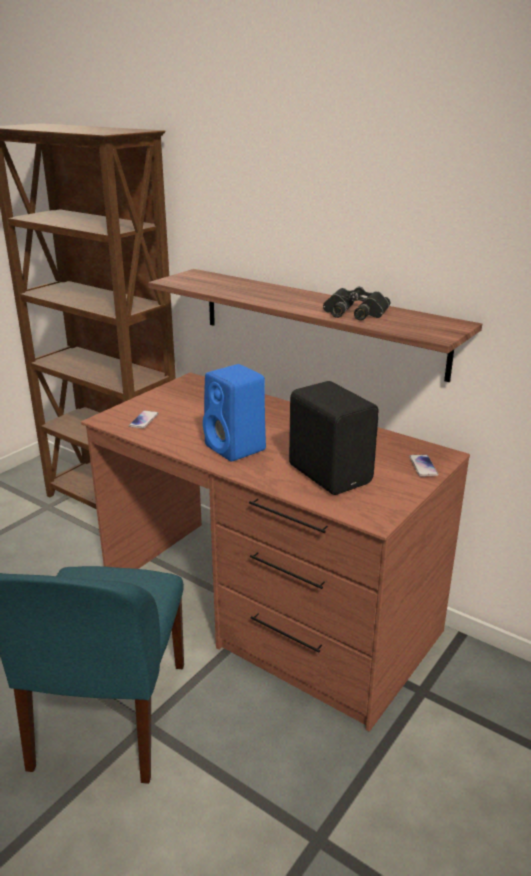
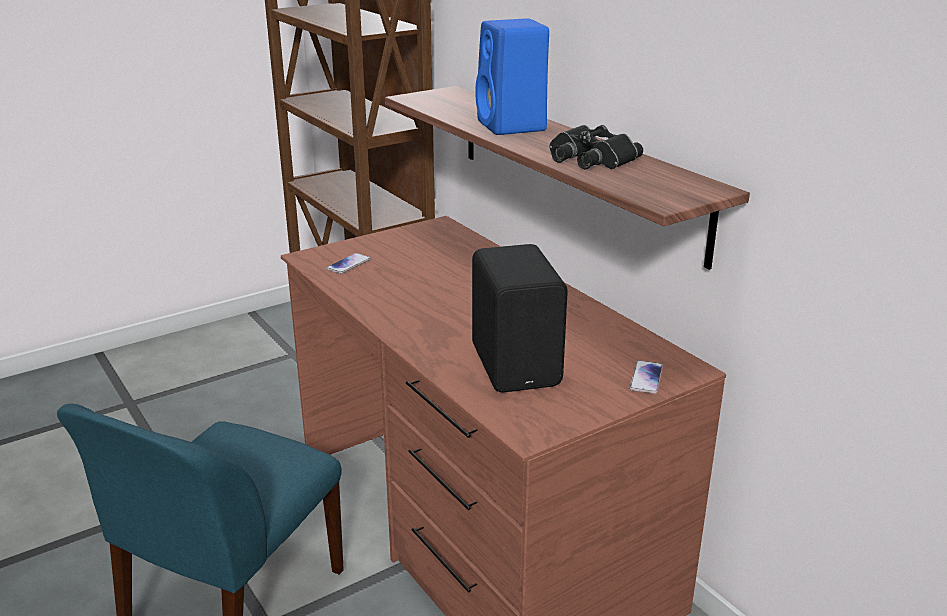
camera: 20 degrees right, 0 degrees up
(237, 448) = (428, 315): blue speaker -> blue speaker (513, 127)

